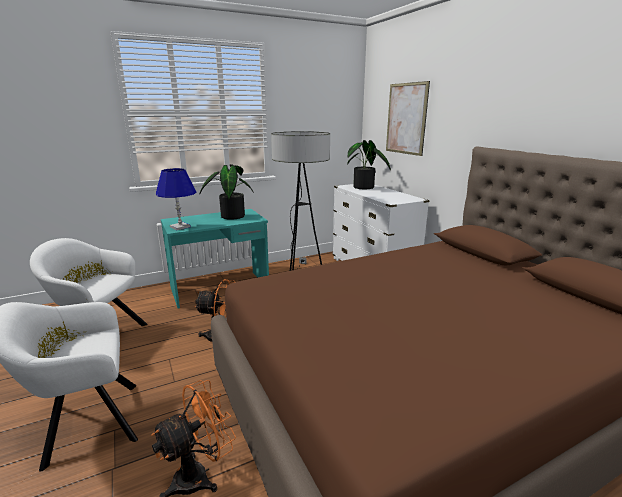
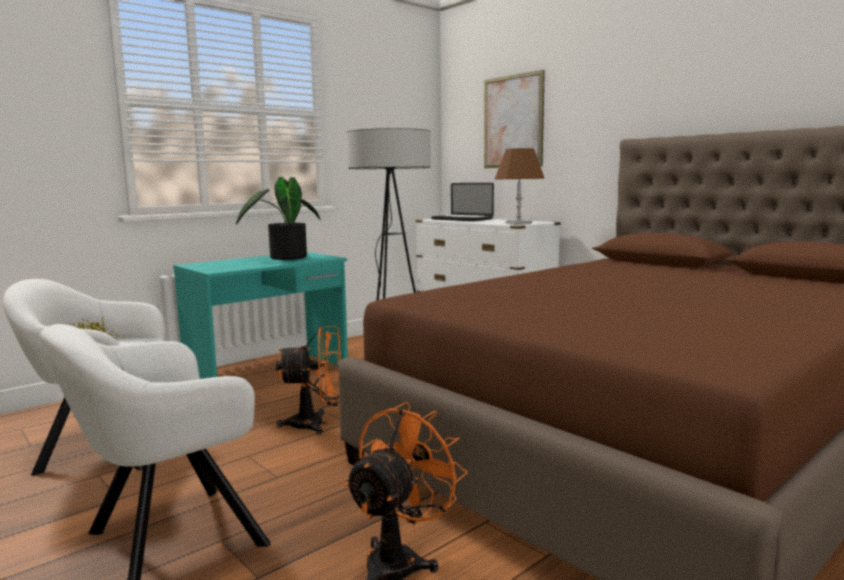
camera: 15 degrees left, 10 degrees down
(180, 227) = (219, 268): blue table lamp -> none
(365, 188) = (462, 219): potted plant -> laptop
(395, 200) = (518, 223): none -> brown table lamp

